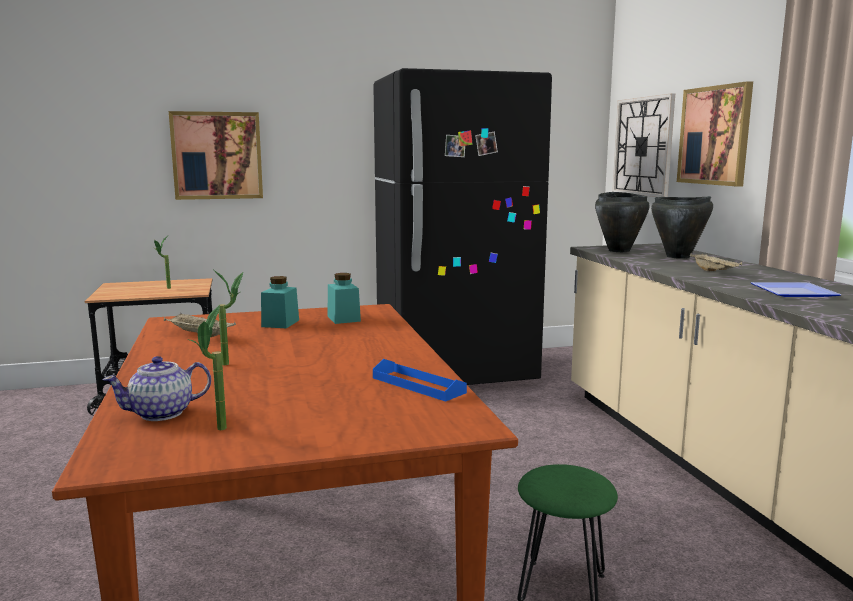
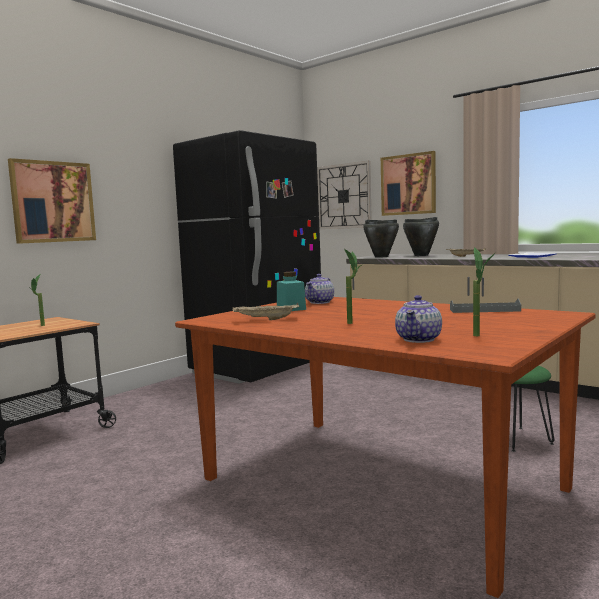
camera: 35 degrees left, 5 degrees down
(343, 319) = (320, 302): turquoise jar -> teapot
(418, 385) = (484, 310): blue tray -> grey tray

